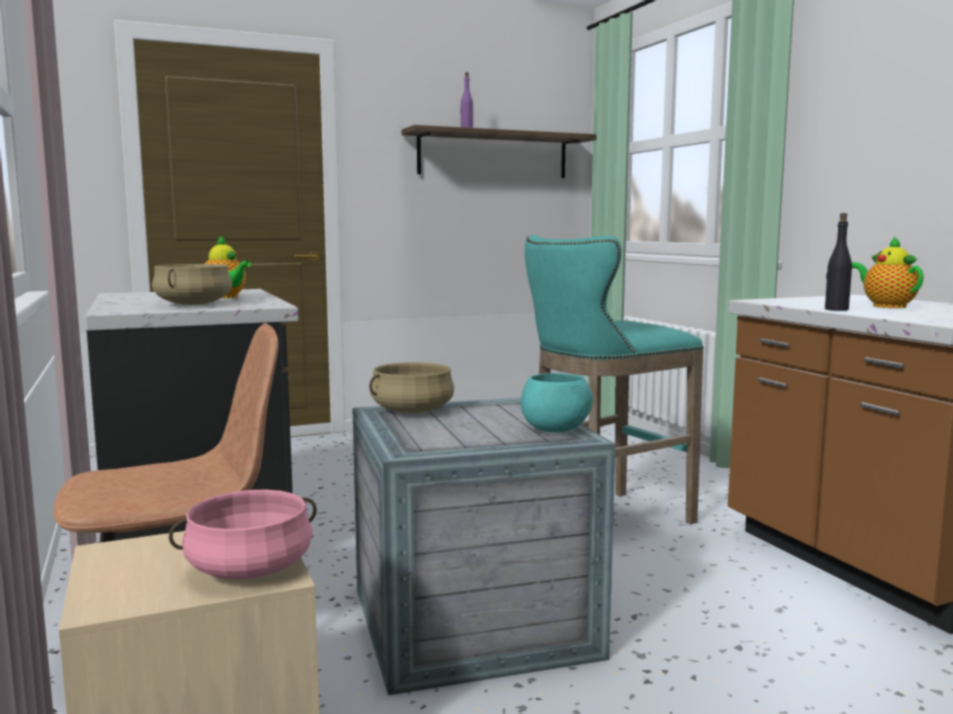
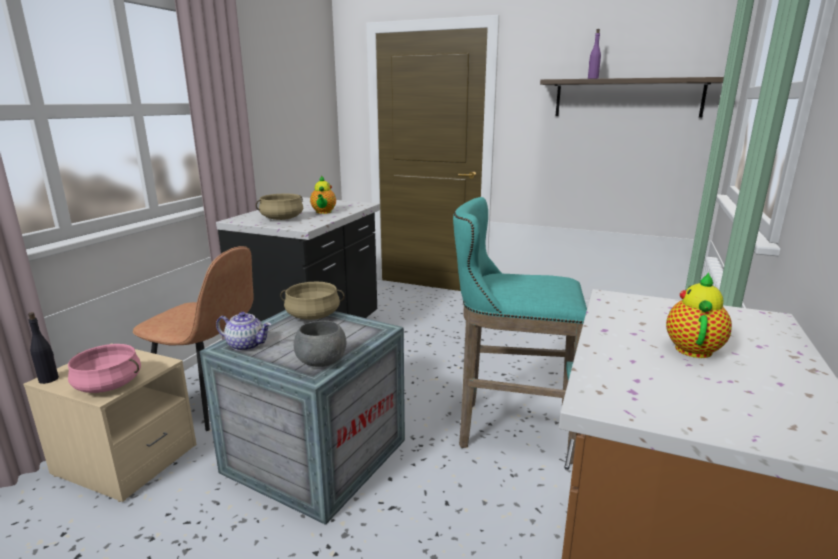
camera: 45 degrees right, 10 degrees up
(426, 443) = (246, 345): none -> teapot
(556, 431) = (321, 363): turquoise bowl -> grey bowl
(836, 309) = (605, 336): black bottle -> black bottle (49, 379)

